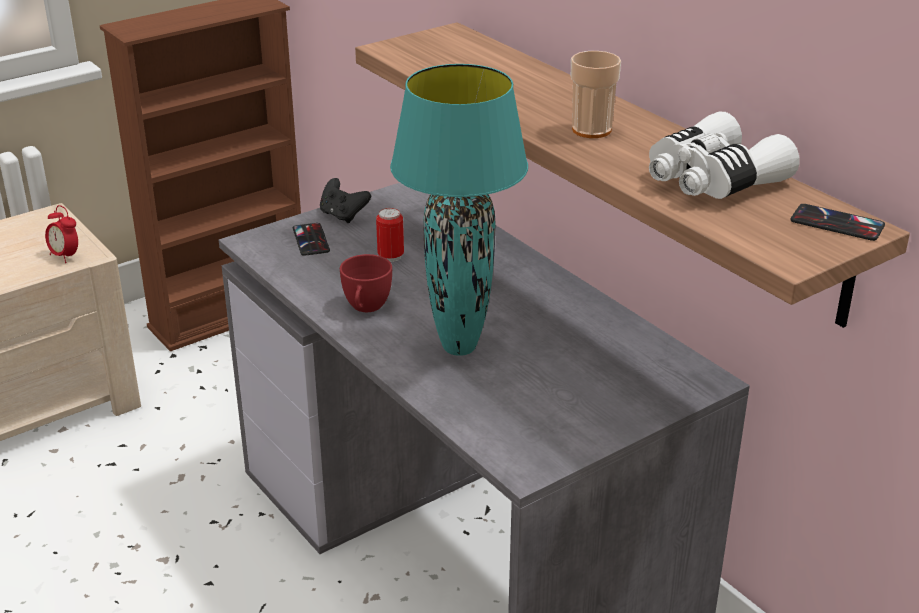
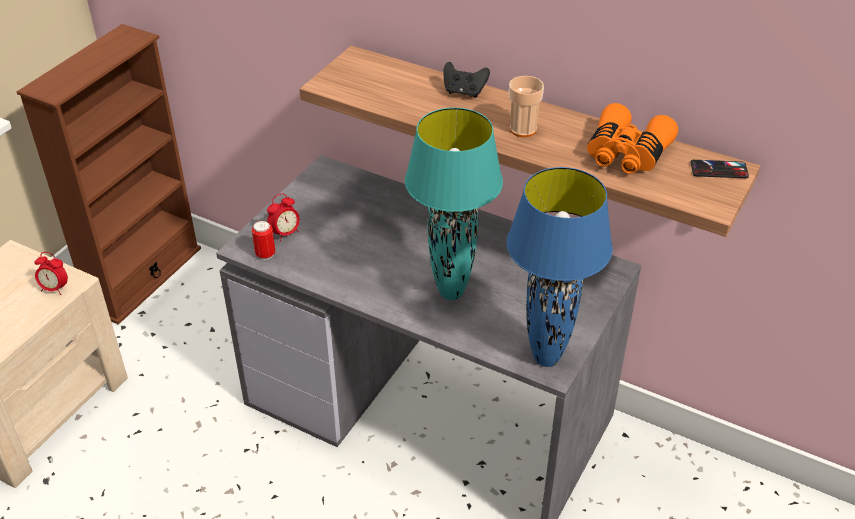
camera: 25 degrees left, 10 degrees up
(311, 240) = (285, 233): phone -> alarm clock
(343, 215) = (292, 205): black game controller -> black game controller (464, 92)
(366, 308) = (367, 280): red cup -> none
(390, 257) = (352, 232): can -> can (265, 254)
(524, 451) = (545, 358): none -> blue table lamp
(711, 180) = (626, 154): white binoculars -> orange binoculars

